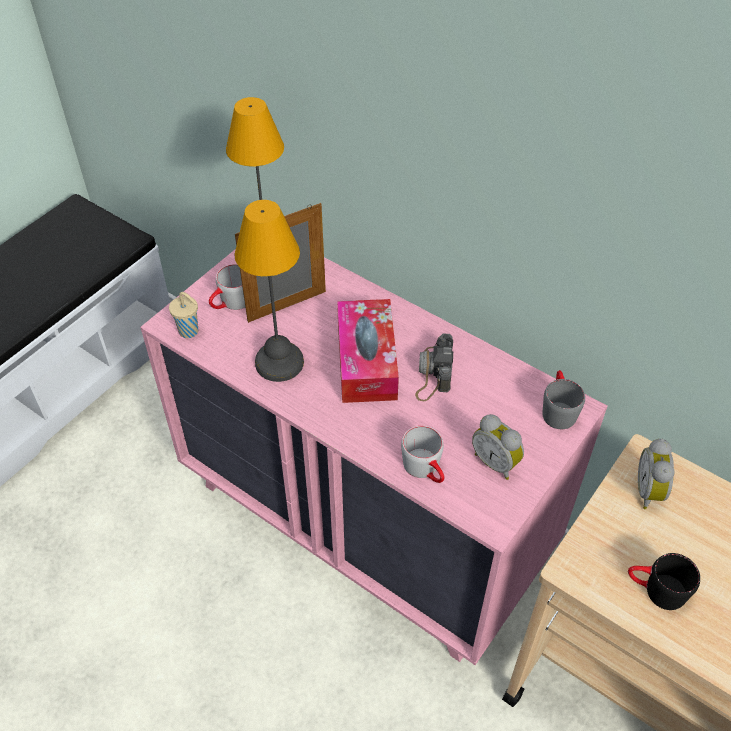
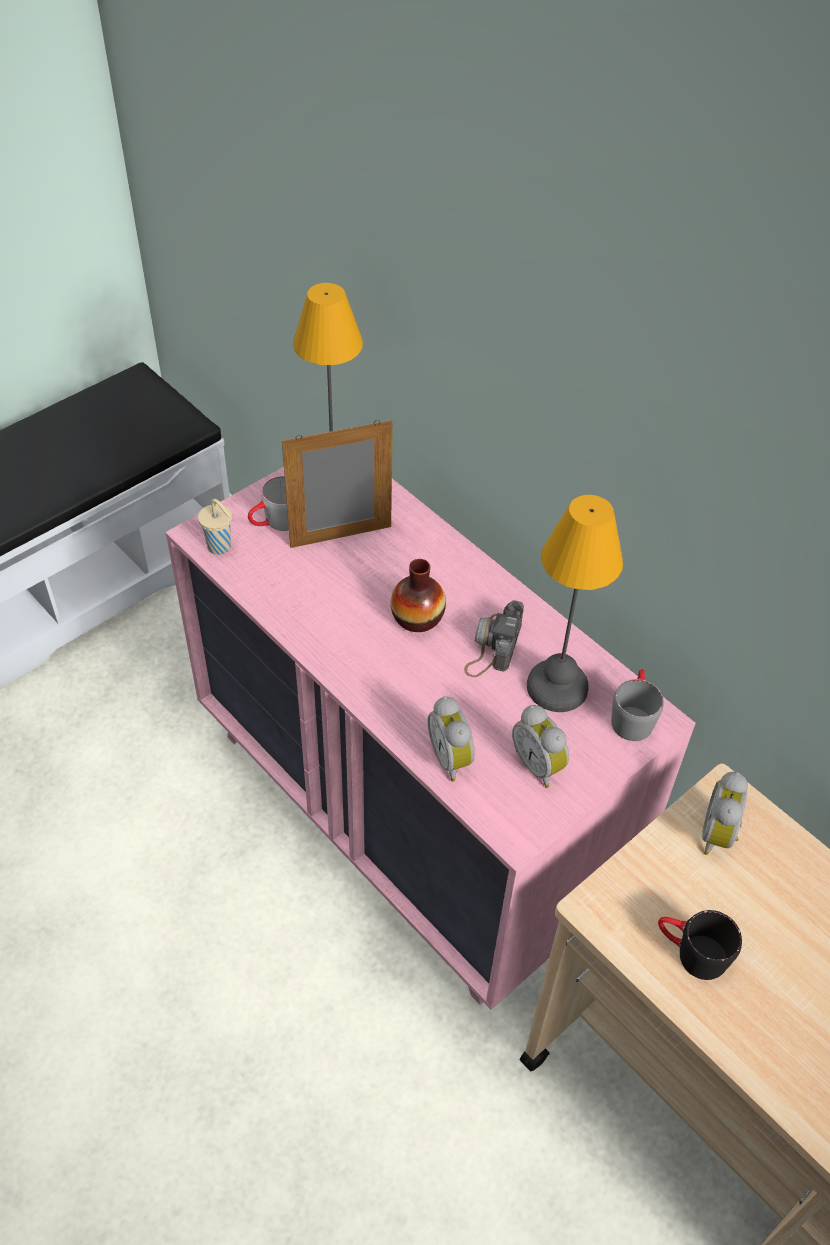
camera: 10 degrees right, 0 degrees up
(280, 361) = (316, 600): table lamp -> table lamp (558, 686)
(366, 361) = (417, 617): tissue box -> vase
(426, 470) = (452, 758): grey mug -> alarm clock

